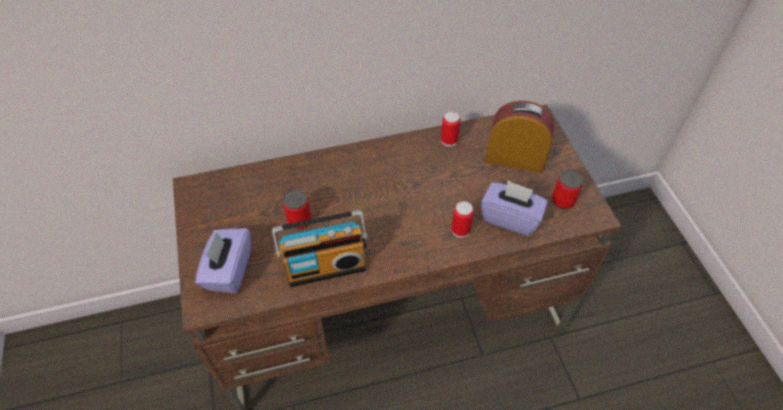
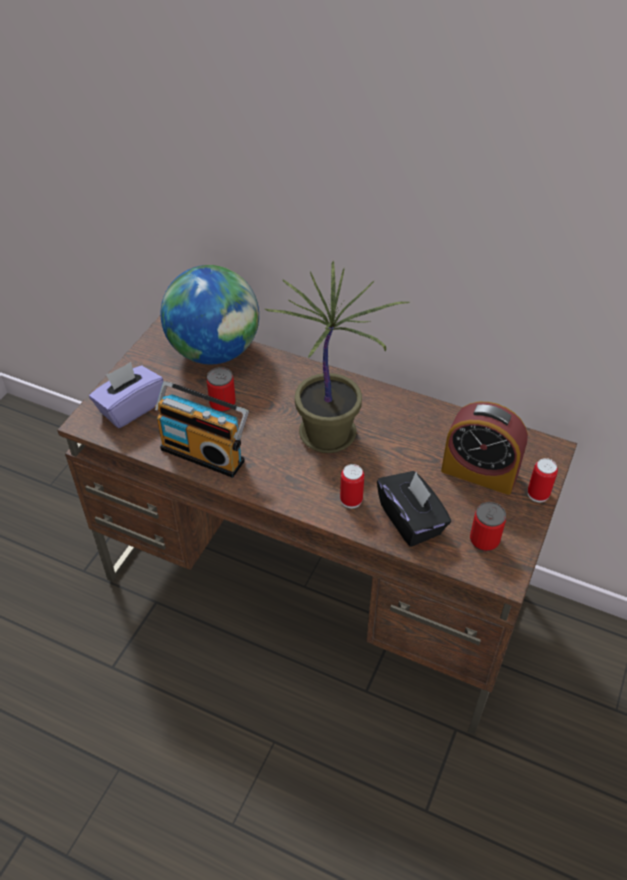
camera: 40 degrees right, 5 degrees down
(250, 184) = (214, 351): none -> globe
(400, 194) = (330, 435): none -> potted plant
(449, 140) = (429, 417): can -> can (538, 494)
(510, 218) = (411, 520): purple tissue box -> black tissue box
(515, 158) = (479, 472): alarm clock -> alarm clock turned 150 degrees clockwise

